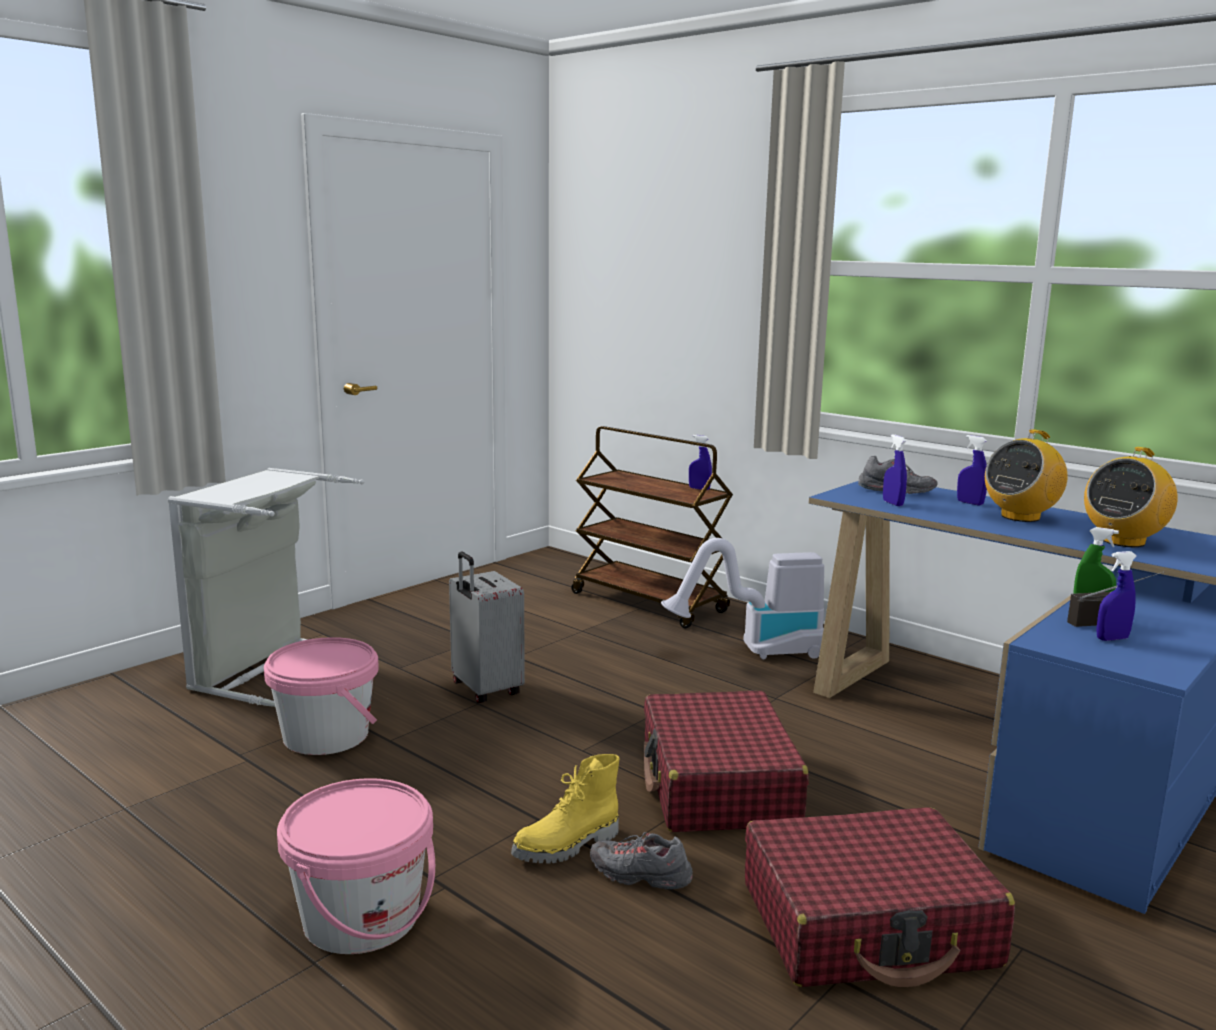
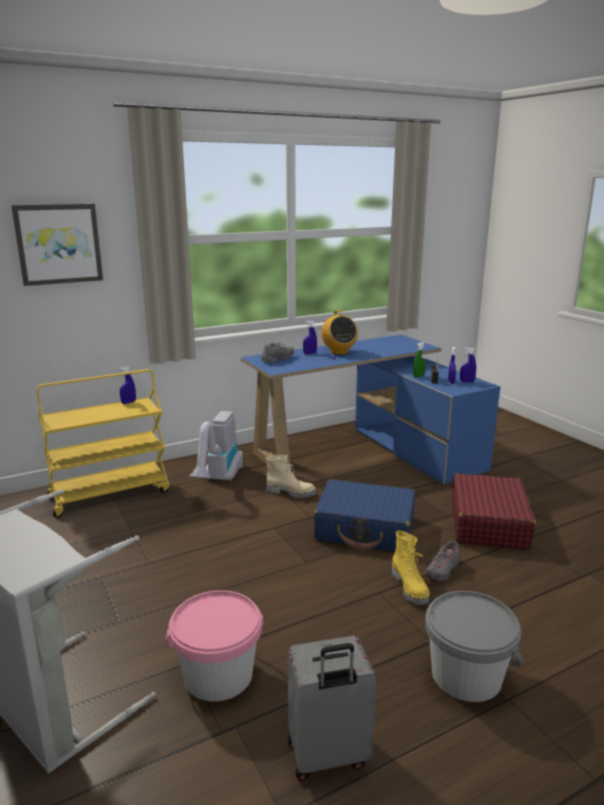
camera: 70 degrees left, 5 degrees up
(361, 917) = (466, 675): pink bucket -> grey bucket
(485, 690) = (195, 585): grey suitcase -> grey suitcase (328, 756)
(650, 603) = (110, 494): brown cart -> yellow cart
(692, 261) = (58, 244): none -> picture
(718, 785) = (365, 529): red suitcase -> blue suitcase
(775, 707) = (291, 492): none -> beige boot
(892, 503) = (299, 364): blue spray bottle -> blue spray bottle (467, 382)
(1123, 541) = (384, 348): radio -> none

